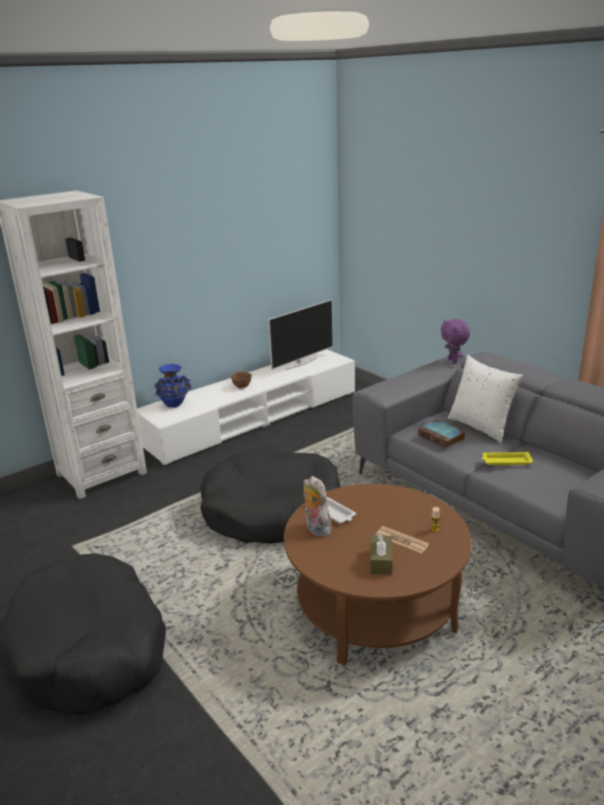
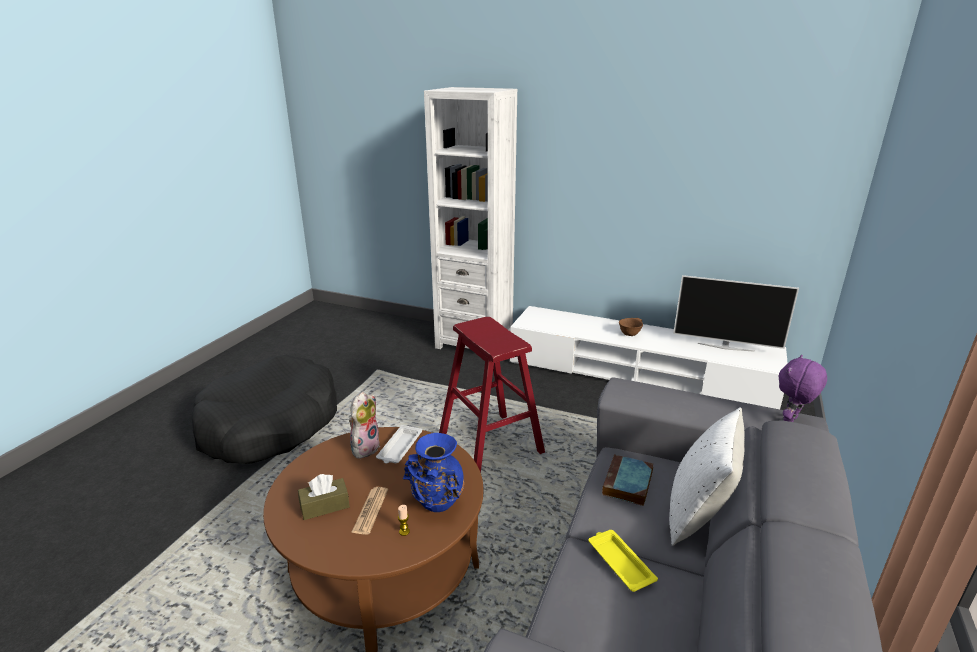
camera: 60 degrees right, 0 degrees up
(174, 405) = (556, 318): blue vase -> blue vase (437, 505)
(273, 512) = (490, 444): black dog bed -> red stool

